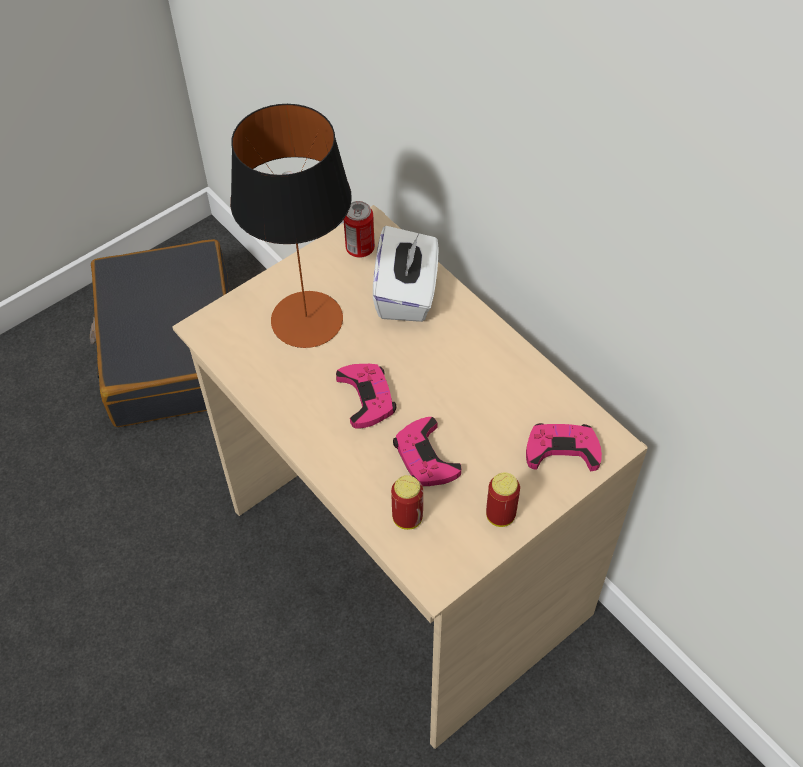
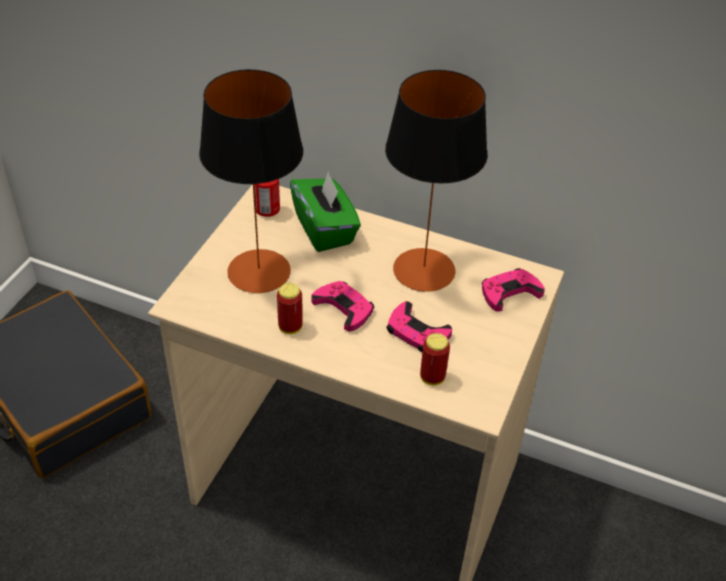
camera: 30 degrees left, 10 degrees down
(406, 293) = (325, 229): white tissue box -> green tissue box
(482, 384) = (423, 270): none -> table lamp
(500, 515) = (497, 350): can -> can (290, 327)

